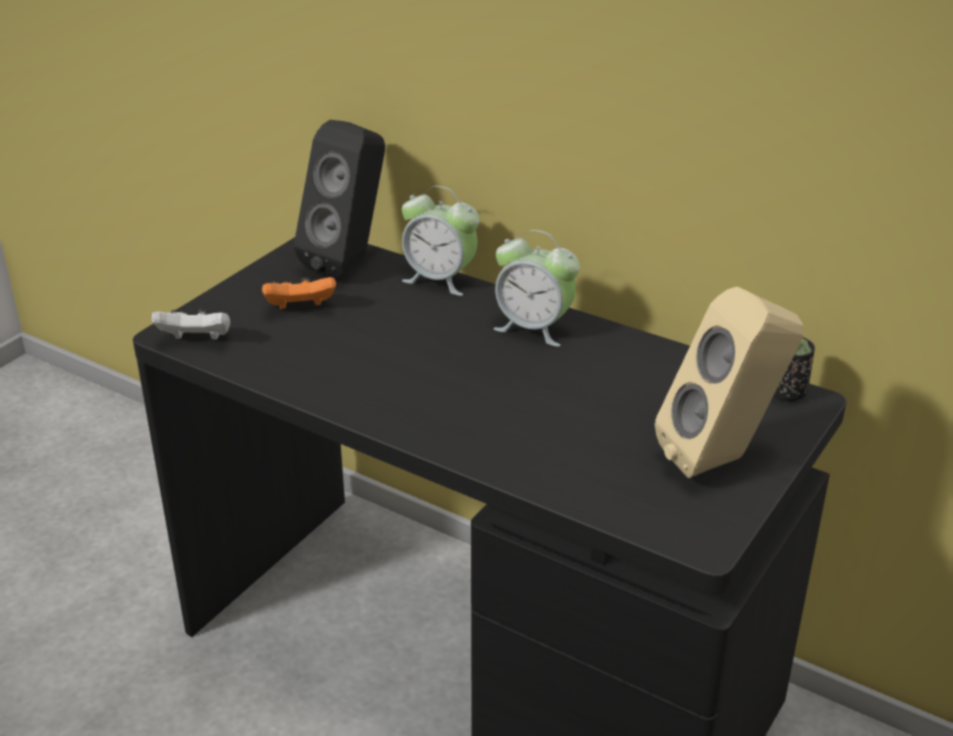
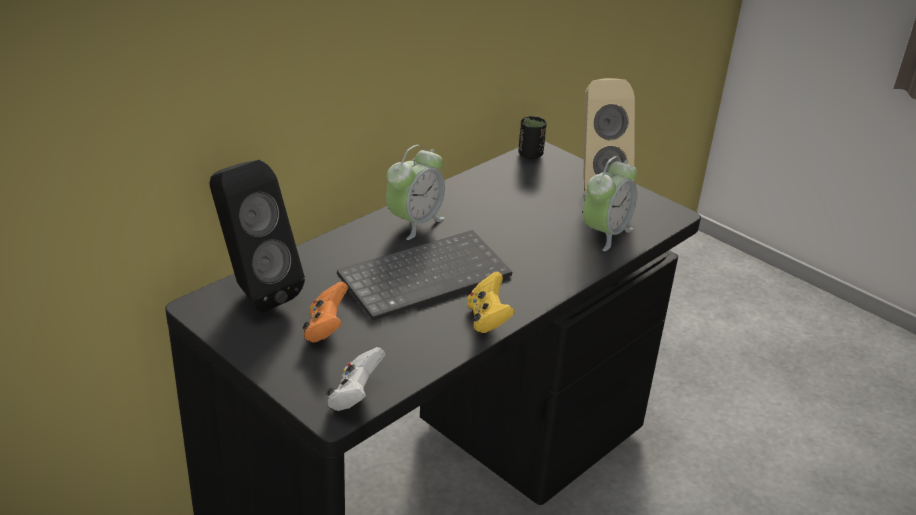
camera: 80 degrees left, 0 degrees up
(351, 401) = (487, 319): none -> yellow game controller
(423, 350) = (425, 275): none -> keyboard
(440, 280) = (315, 251): alarm clock -> alarm clock (605, 234)

